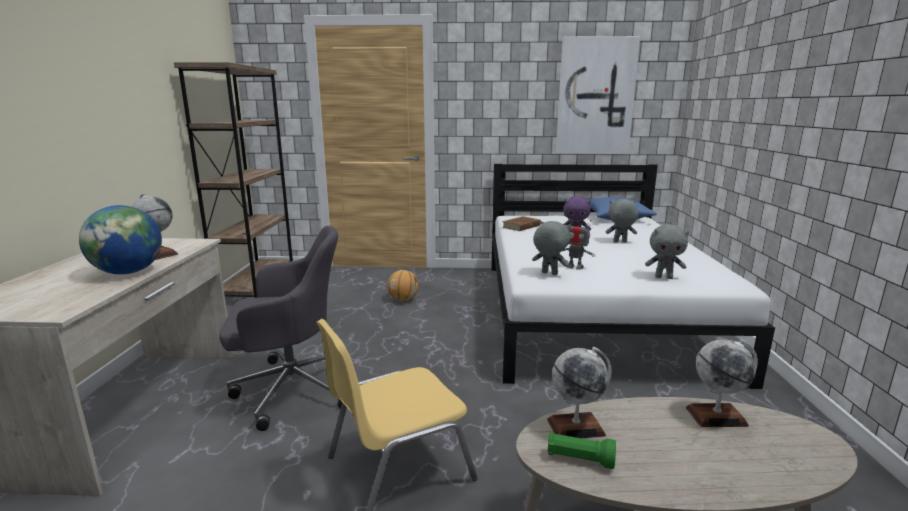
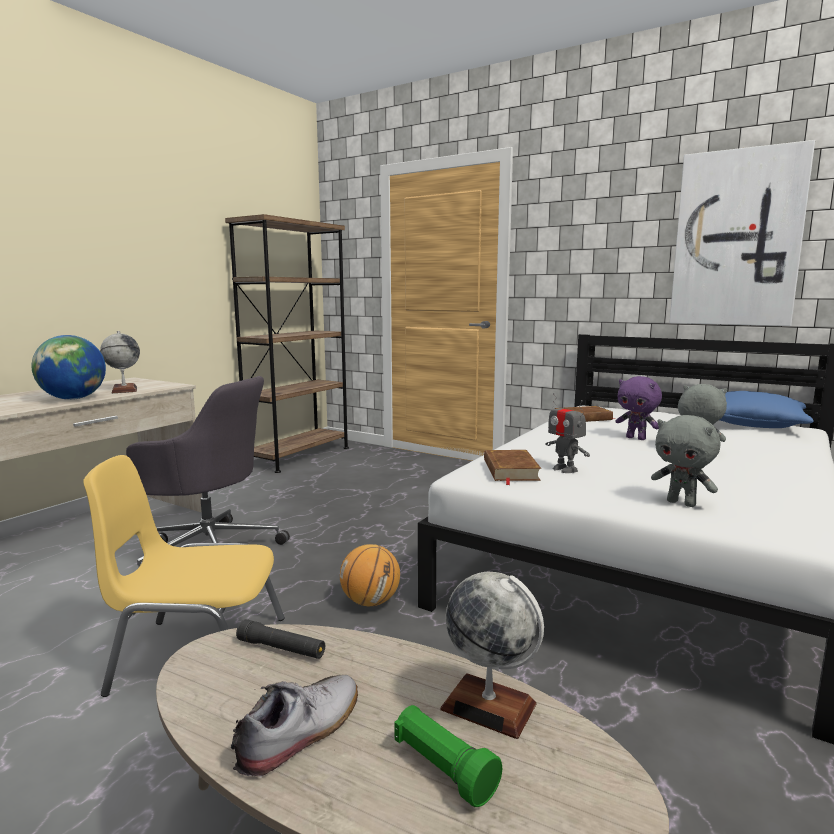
camera: 30 degrees right, 5 degrees down
(403, 300) = (422, 492): basketball -> basketball (371, 602)
(549, 273) = (510, 470): grey plush toy -> brown book
(576, 427) = (281, 648): globe -> black flashlight
(579, 459) = (221, 683): green flashlight -> green flashlight (443, 769)
(663, 465) = (302, 731): none -> shoe

